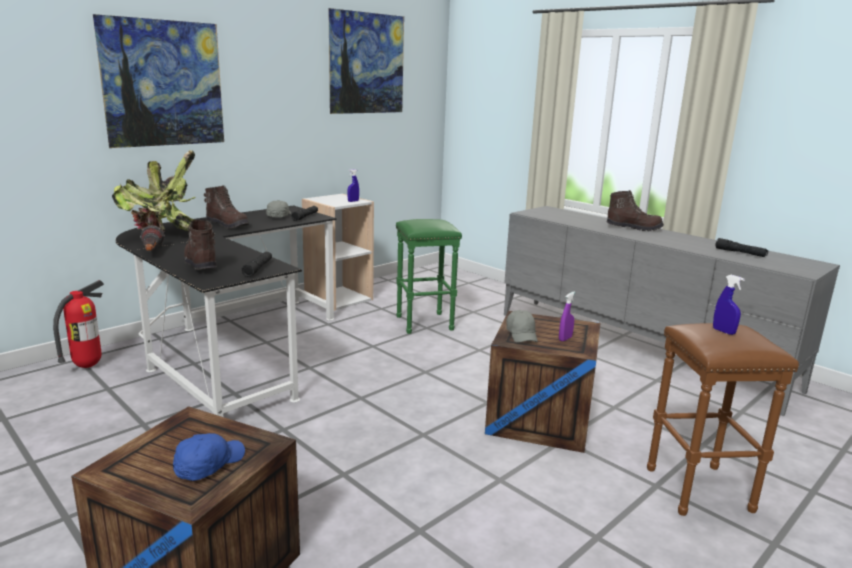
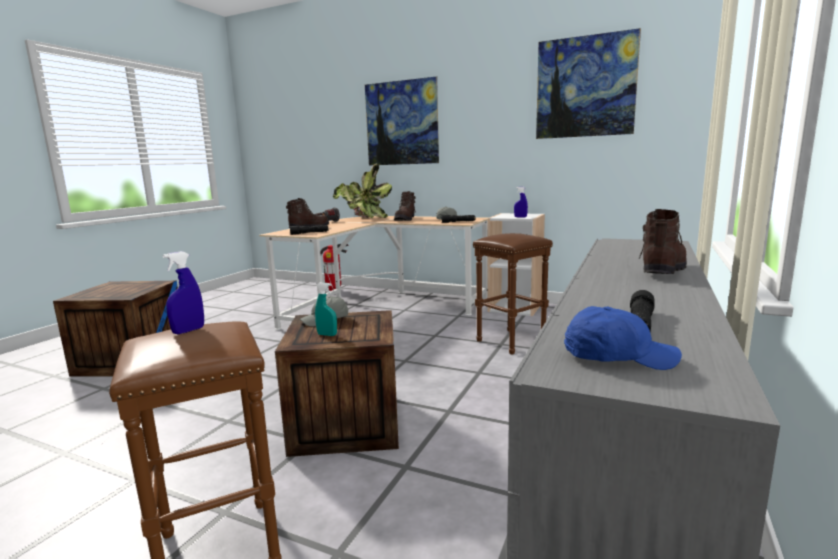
camera: 70 degrees right, 5 degrees down
(208, 465) = (107, 293): blue cap -> blue cap (617, 357)
(232, 350) = (382, 307): black desk -> beige desk
(426, 323) = (510, 342): green stool -> brown stool
(565, 339) = (327, 335): purple spray bottle -> turquoise spray bottle
(633, 228) = (662, 270): brown boot -> brown boot turned 135 degrees counterclockwise

